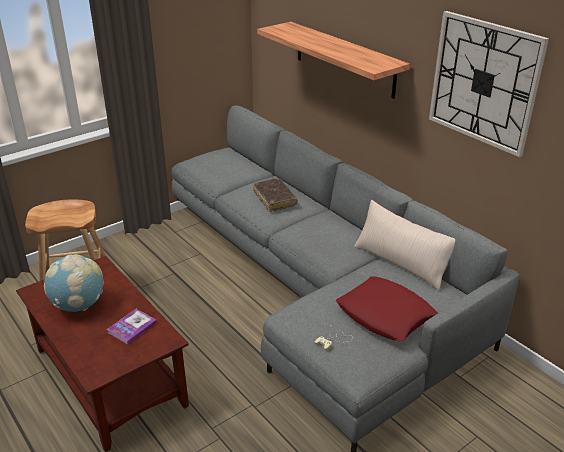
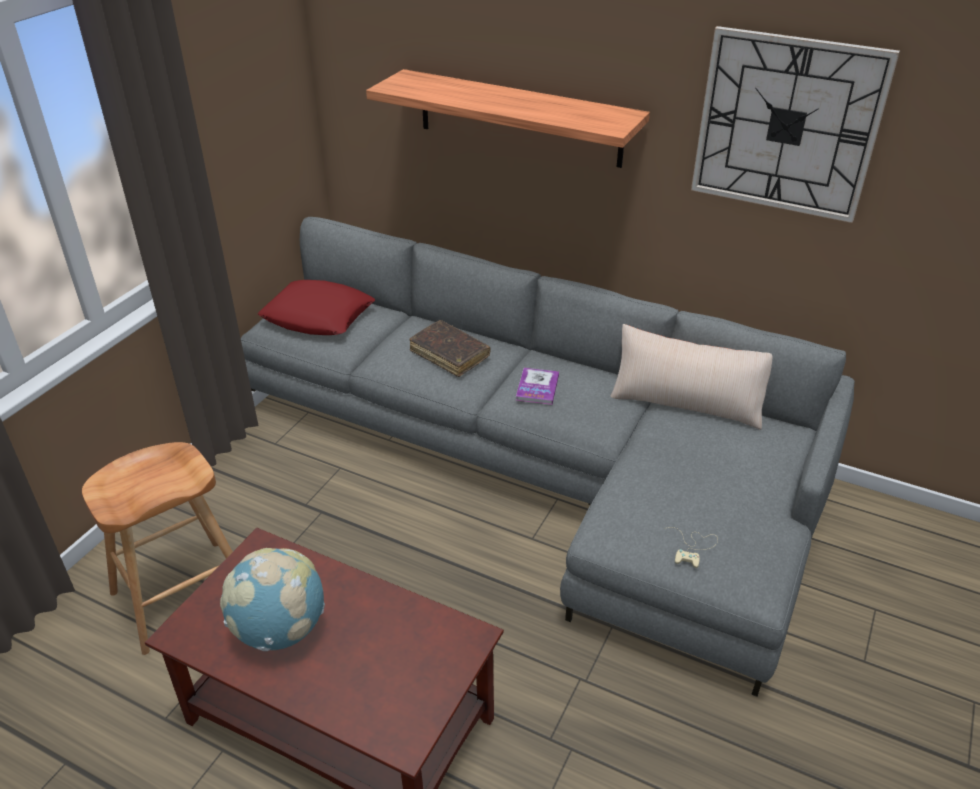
camera: 25 degrees left, 5 degrees up
(132, 327) = (398, 636): book -> book (537, 387)
(385, 315) = (728, 487): red pillow -> red pillow (318, 316)

